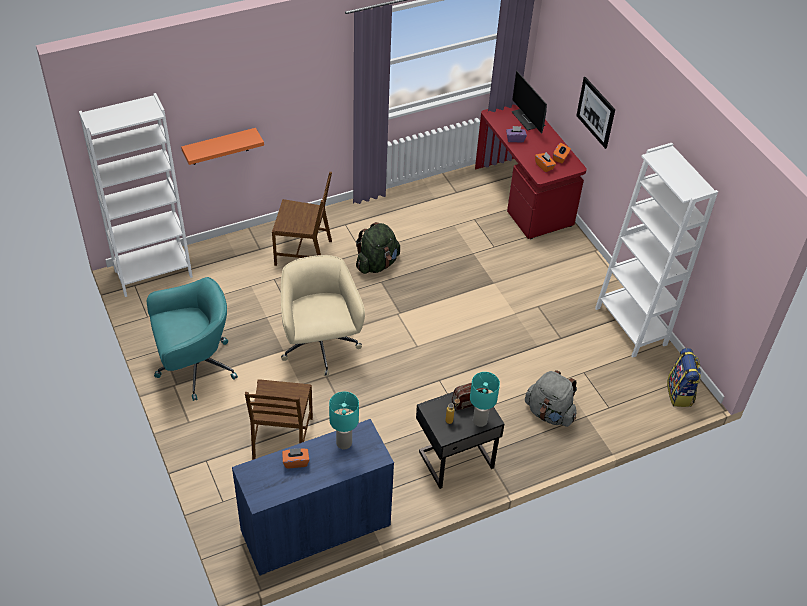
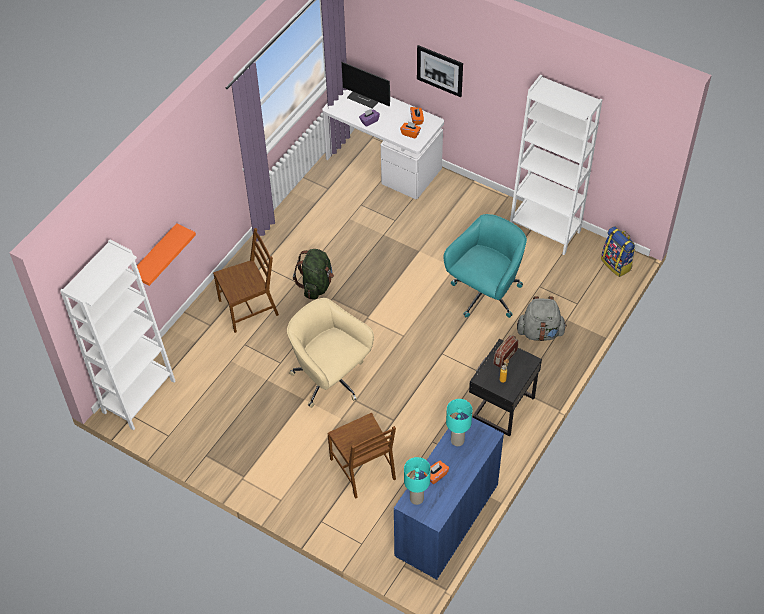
camera: 30 degrees left, 5 degrees up
(194, 367) = (246, 454): turquoise office chair -> turquoise office chair (485, 295)
(480, 420) = (523, 366): turquoise table lamp -> turquoise table lamp (416, 498)
(524, 197) = (384, 164): red desk -> white desk

